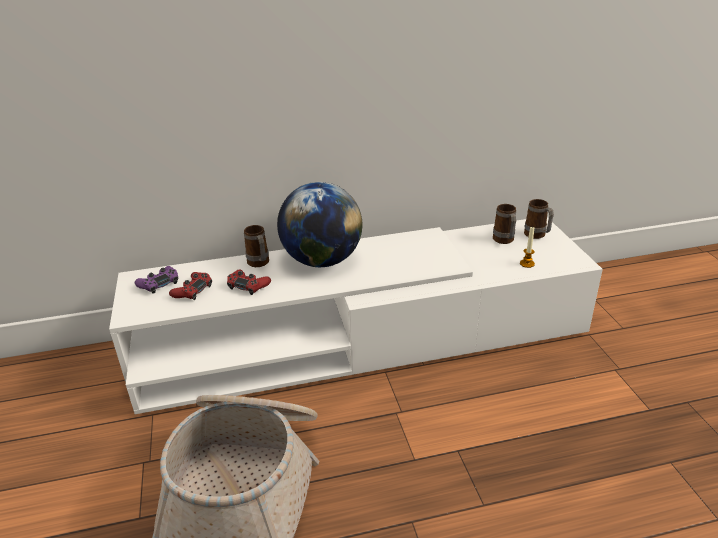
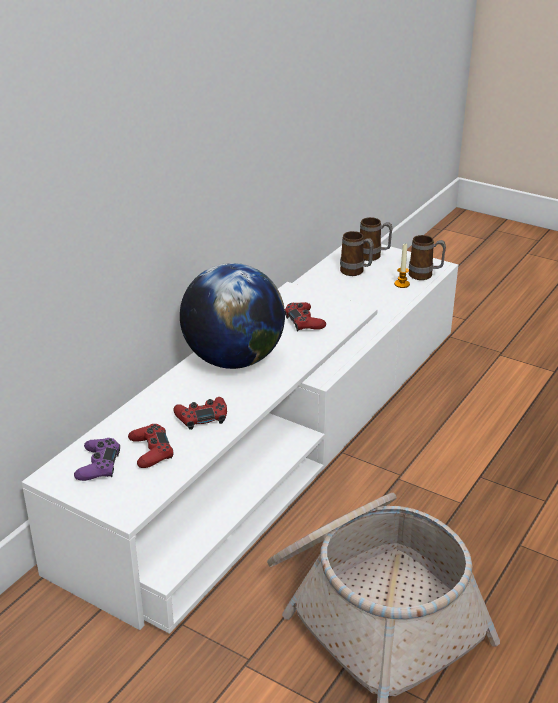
camera: 45 degrees left, 0 degrees up
(259, 264) = (175, 393): mug -> mug (425, 276)
(405, 257) = (304, 322): none -> red game controller

